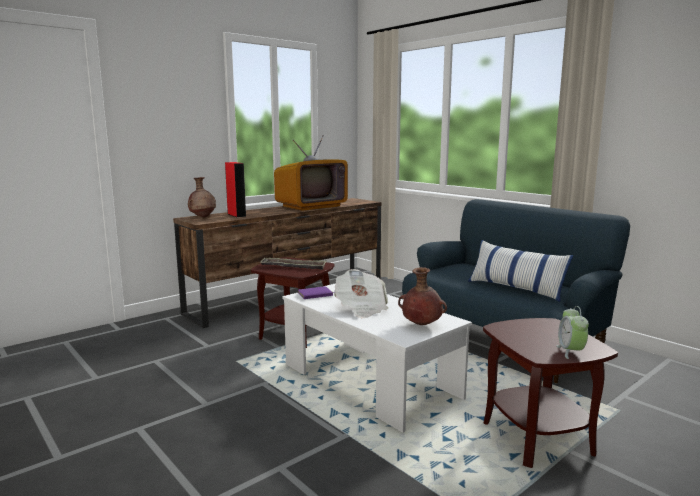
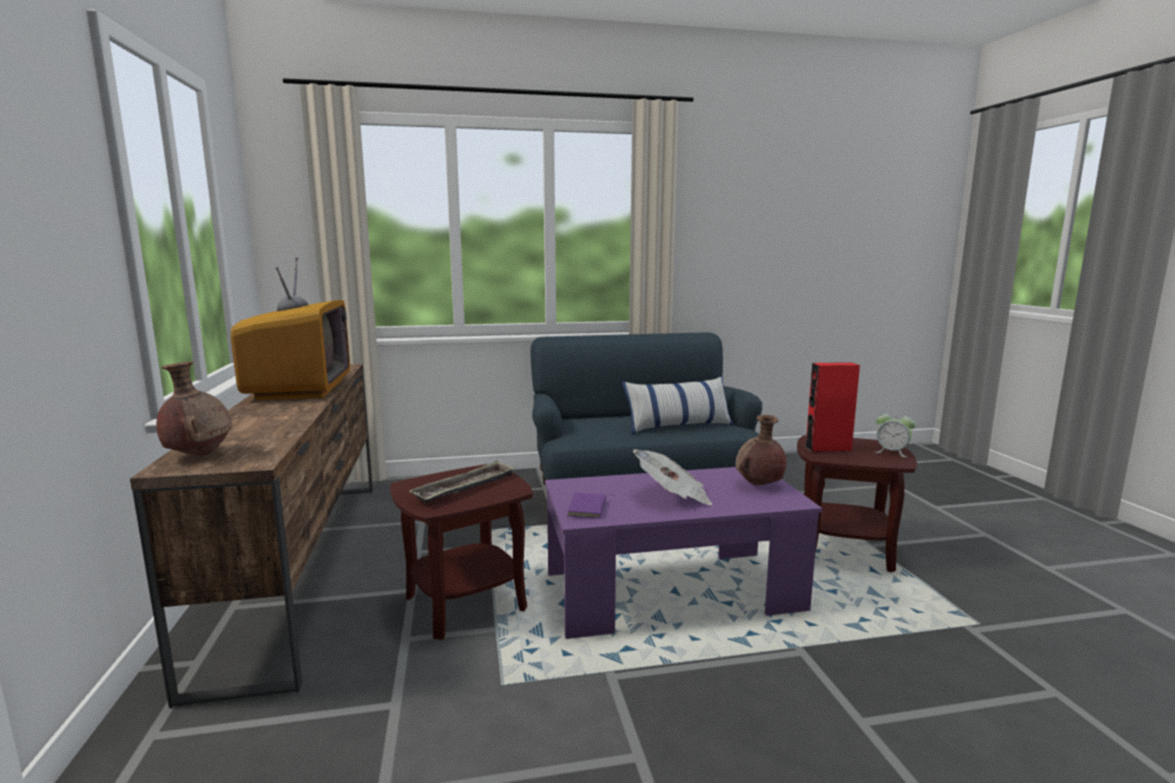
camera: 60 degrees left, 0 degrees up
(236, 215) = (251, 432): red speaker -> red speaker (828, 449)
(369, 380) = (672, 591): white coffee table -> purple coffee table

